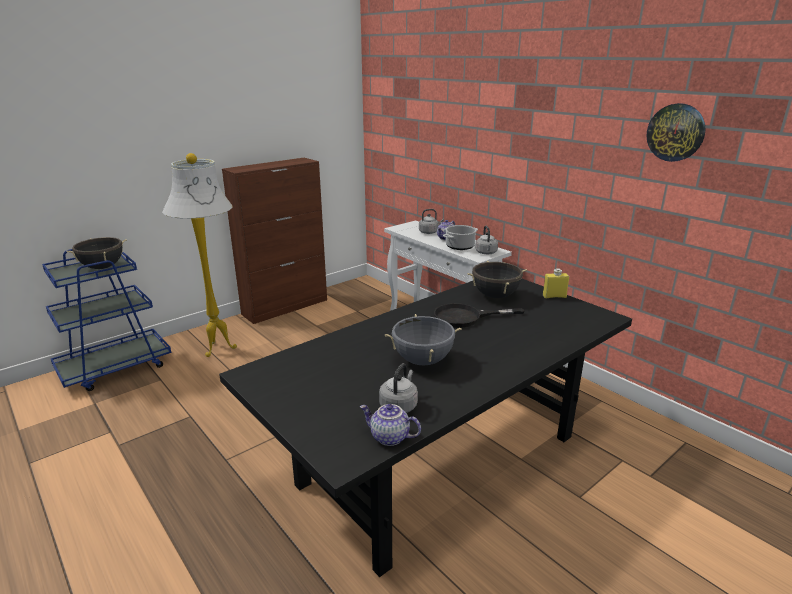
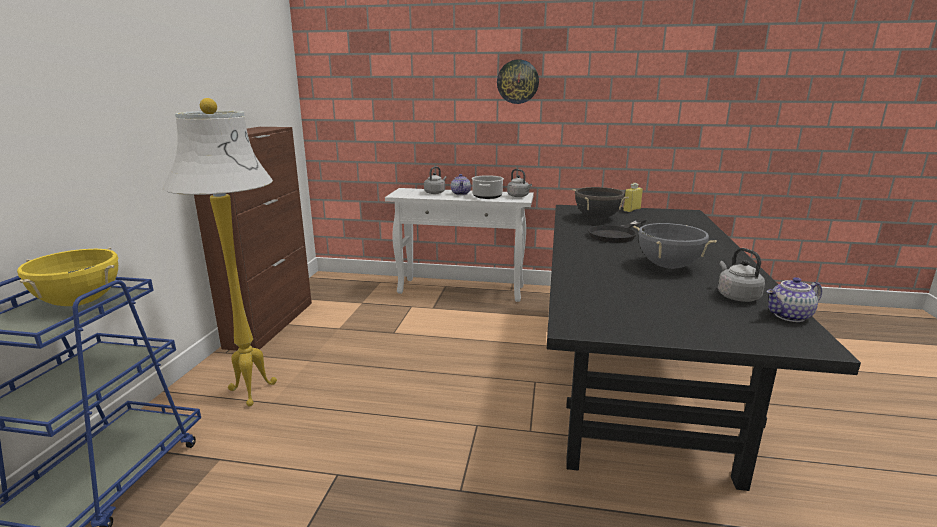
camera: 40 degrees left, 5 degrees down
(103, 267) = (80, 302): black cooking pot -> yellow cooking pot
(675, 132) = (687, 57): wall clock -> wall clock (517, 81)

